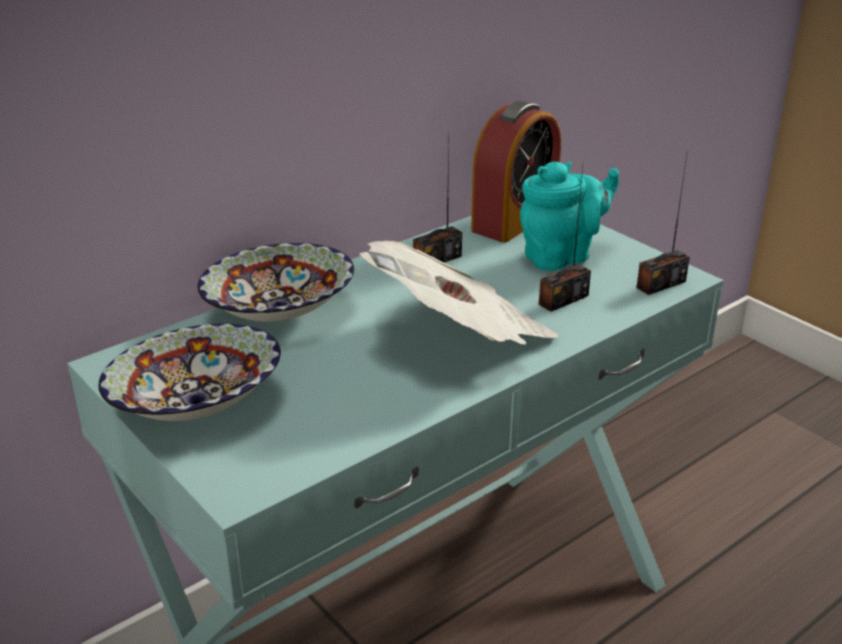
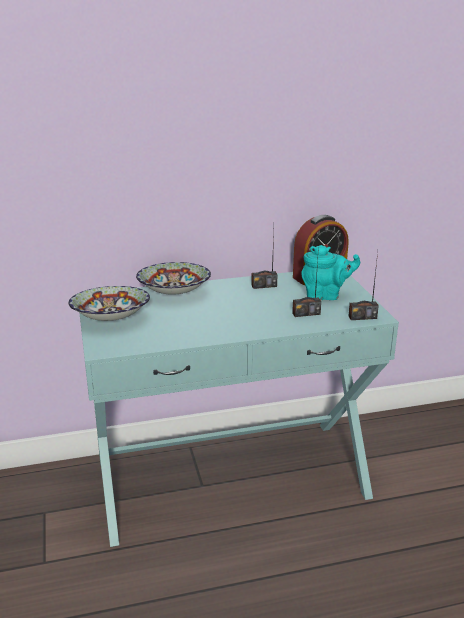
camera: 25 degrees right, 5 degrees down
(460, 338) = (242, 318): newspaper -> none

